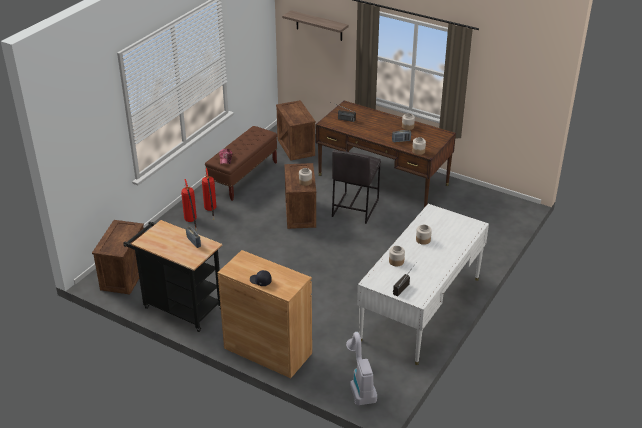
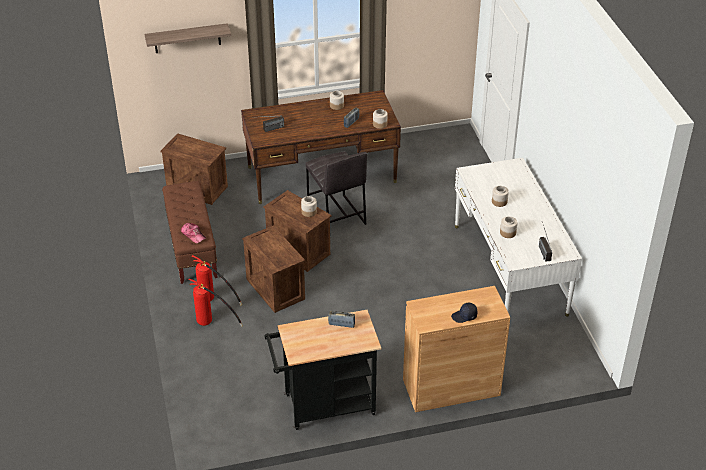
camera: 45 degrees left, 5 degrees up
(124, 275) = (227, 416): crate -> crate (274, 289)
(360, 384) = (554, 361): vacuum cleaner -> none

